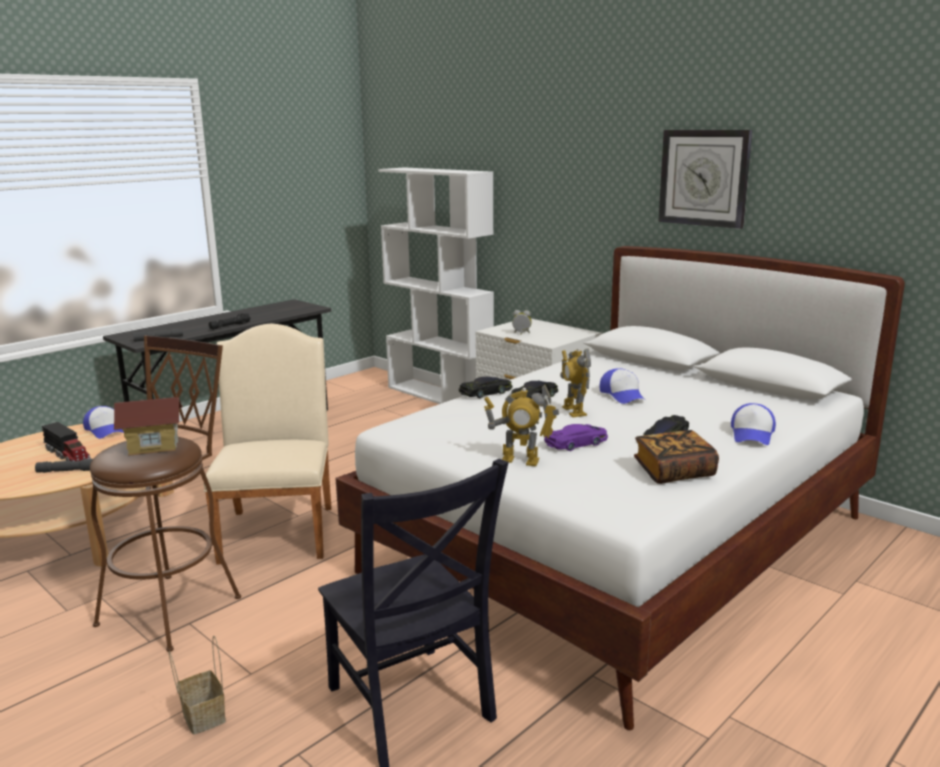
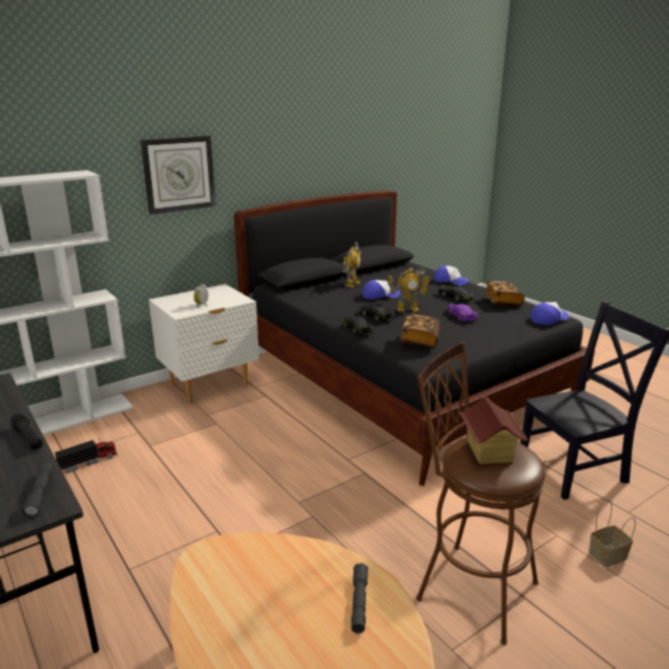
camera: 80 degrees left, 5 degrees up
(68, 454) = (300, 616): toy truck -> toy truck (89, 461)
(105, 430) = (216, 594): cap -> cap (549, 319)
(279, 529) = (337, 527): beige chair -> none
(453, 419) = (420, 340): none -> book
(520, 460) = (489, 331): toy robot -> toy robot (352, 284)
(621, 544) = (399, 383): white bed -> black bed
(704, 178) = (285, 151): wall clock -> wall clock (179, 174)

